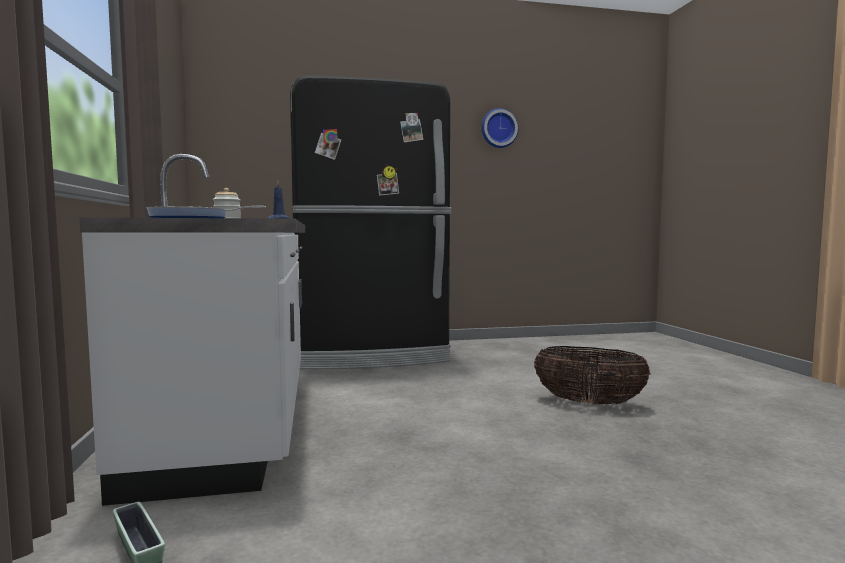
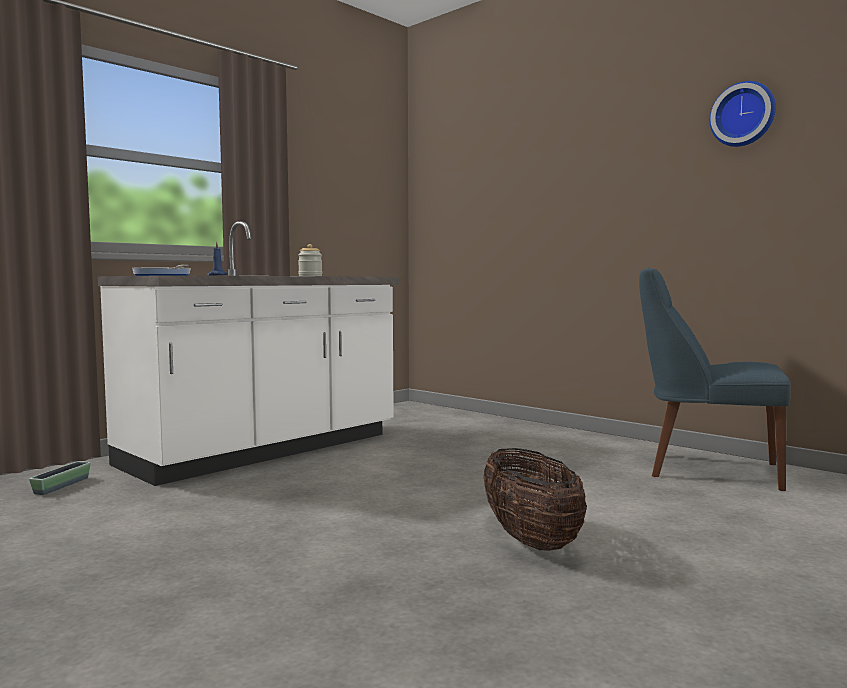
camera: 55 degrees right, 0 degrees up
(371, 355) = (513, 435): black fridge -> none
(515, 347) = (707, 470): none -> blue chair

